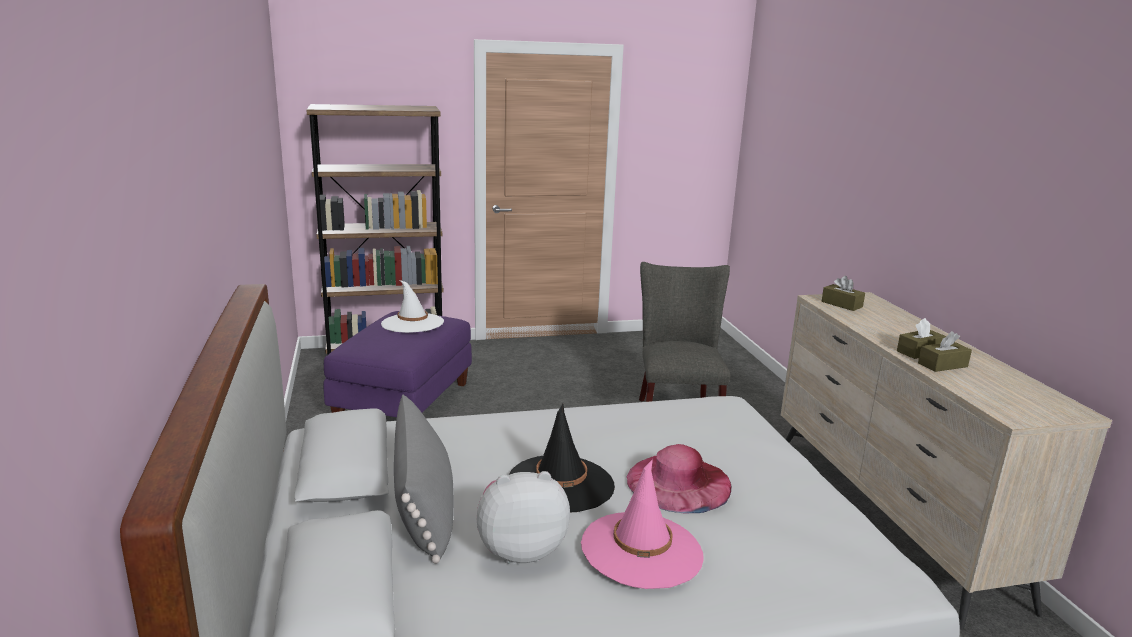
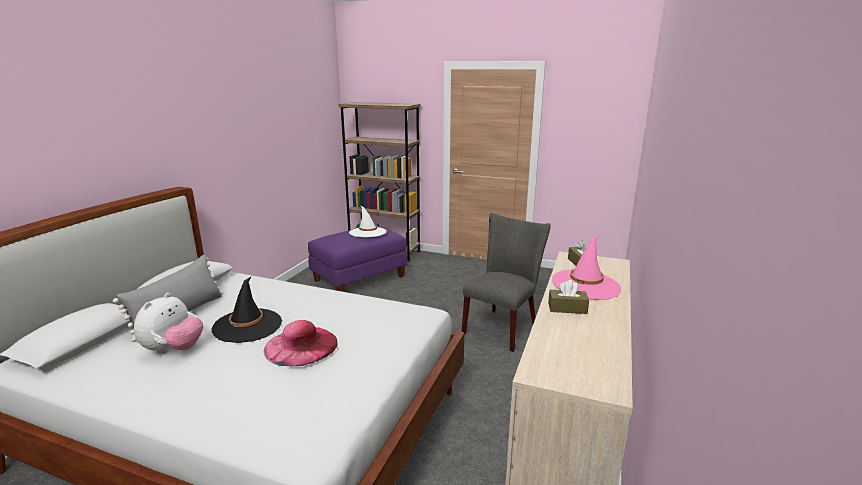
camera: 35 degrees right, 0 degrees up
(520, 550) = (174, 350): plush toy -> plush toy turned 90 degrees clockwise
(641, 550) = (214, 371): pink hat -> pink hat (586, 285)
(942, 365) = (565, 322): brown tissue box -> none

